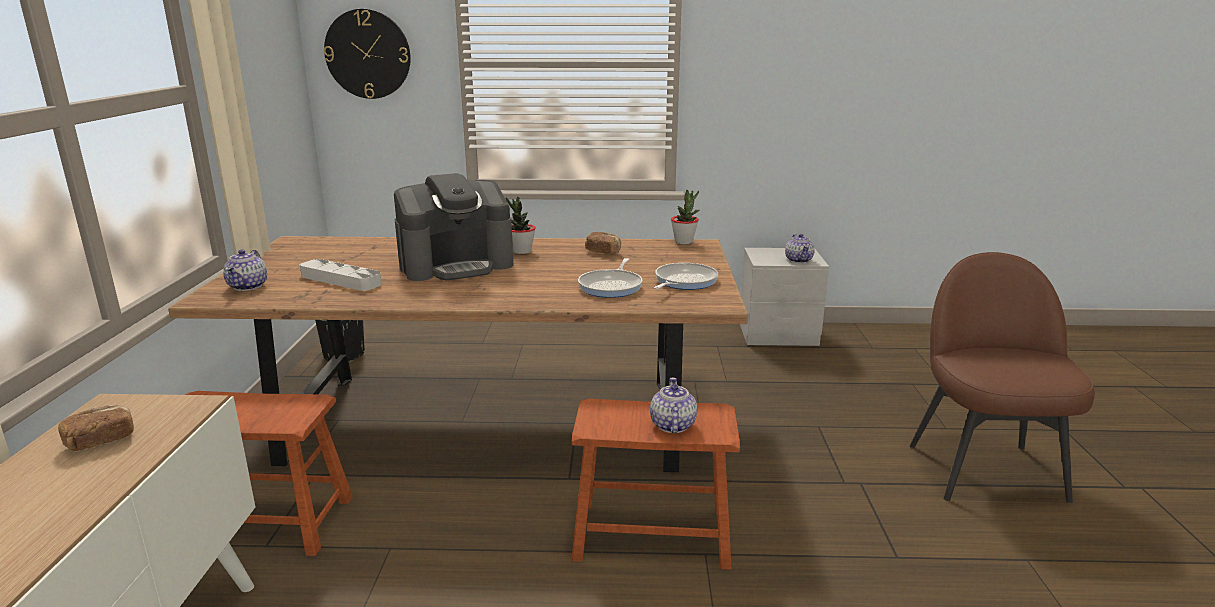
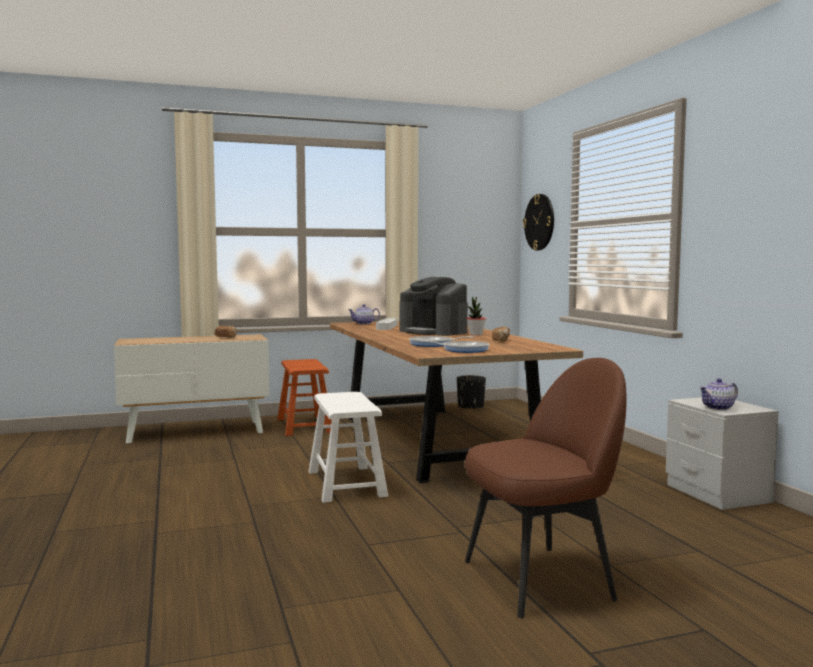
camera: 70 degrees right, 15 degrees down
(652, 533) = (346, 483): brown stool -> white stool
(672, 425) = (341, 403): teapot -> none
(684, 242) = (557, 346): potted plant -> none

